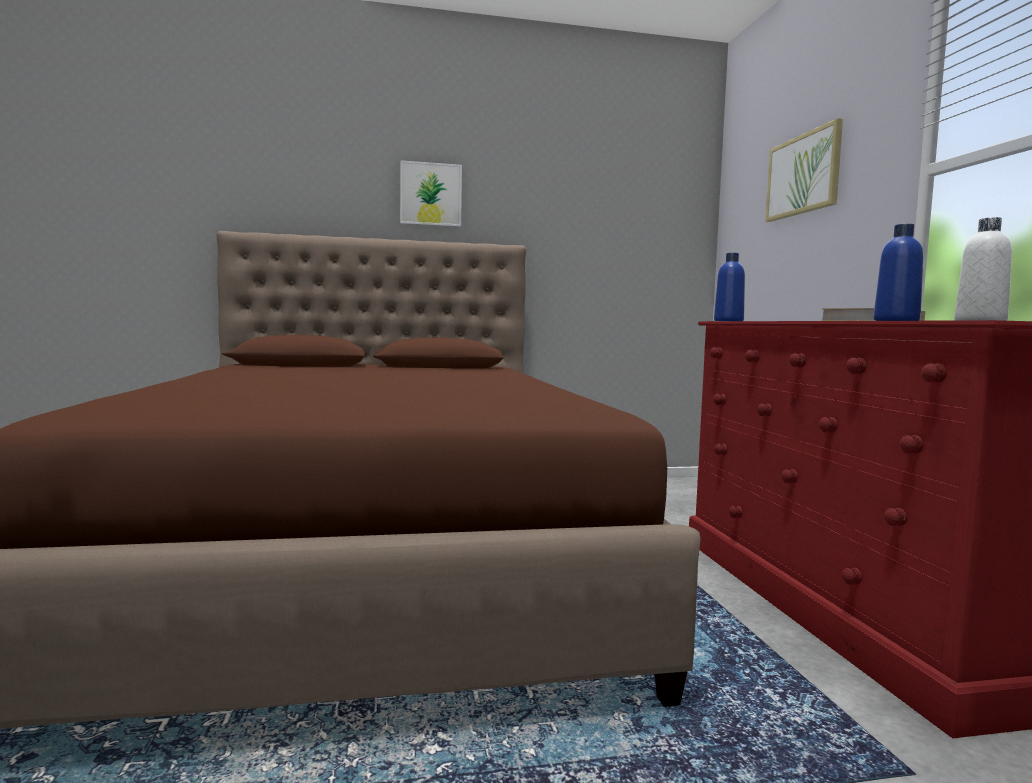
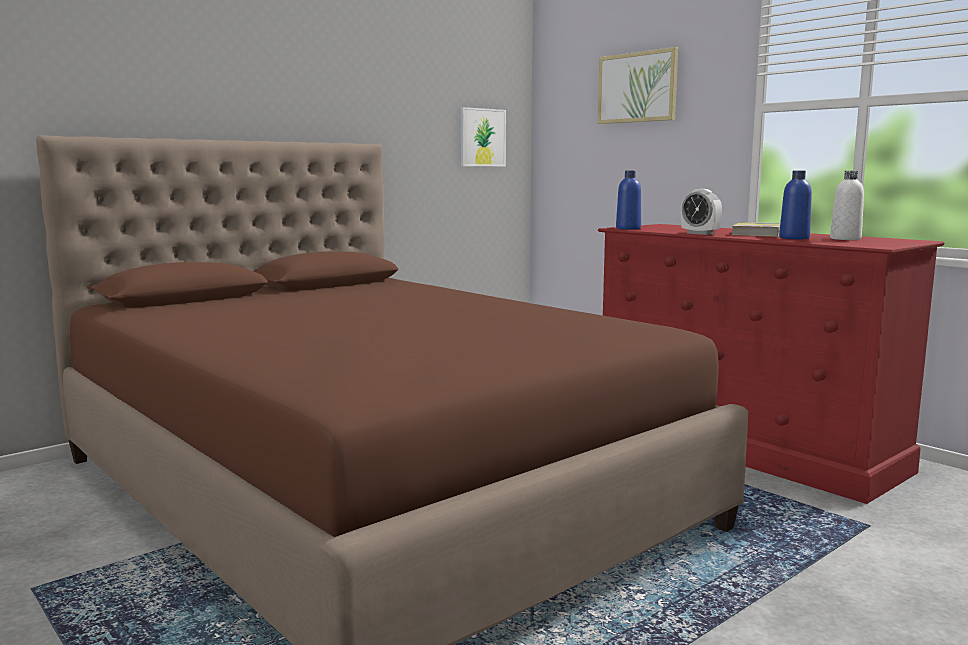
camera: 30 degrees left, 5 degrees up
(431, 194) = (275, 85): picture -> picture (482, 137)
(787, 320) = (700, 233): none -> alarm clock

